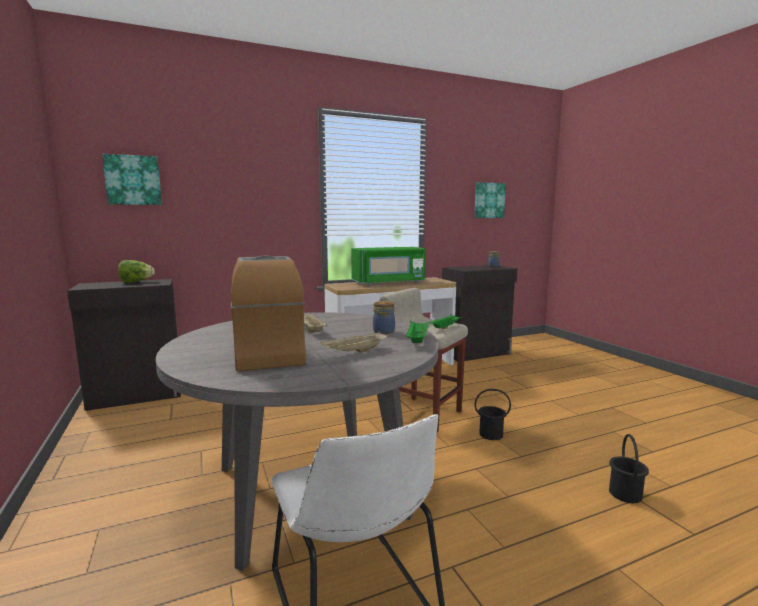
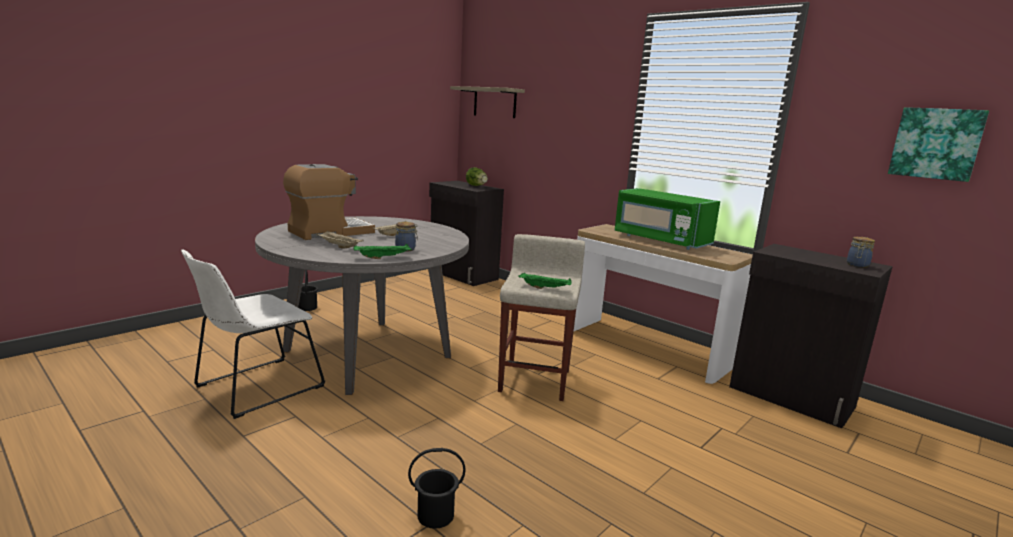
camera: 65 degrees right, 5 degrees up
(133, 180) = (494, 102): picture -> shelf
(490, 434) = (518, 422): black bucket -> black bucket (307, 307)

